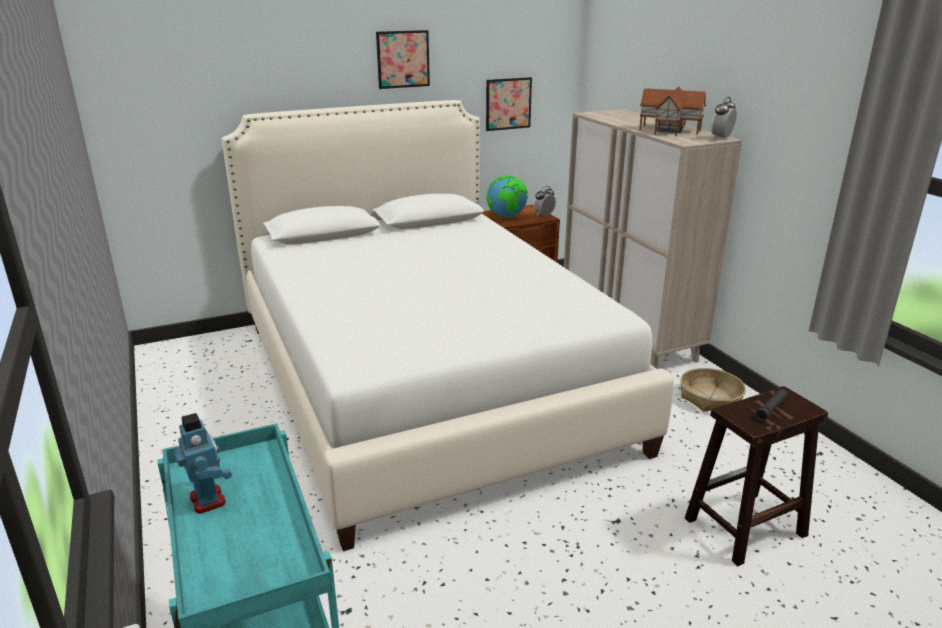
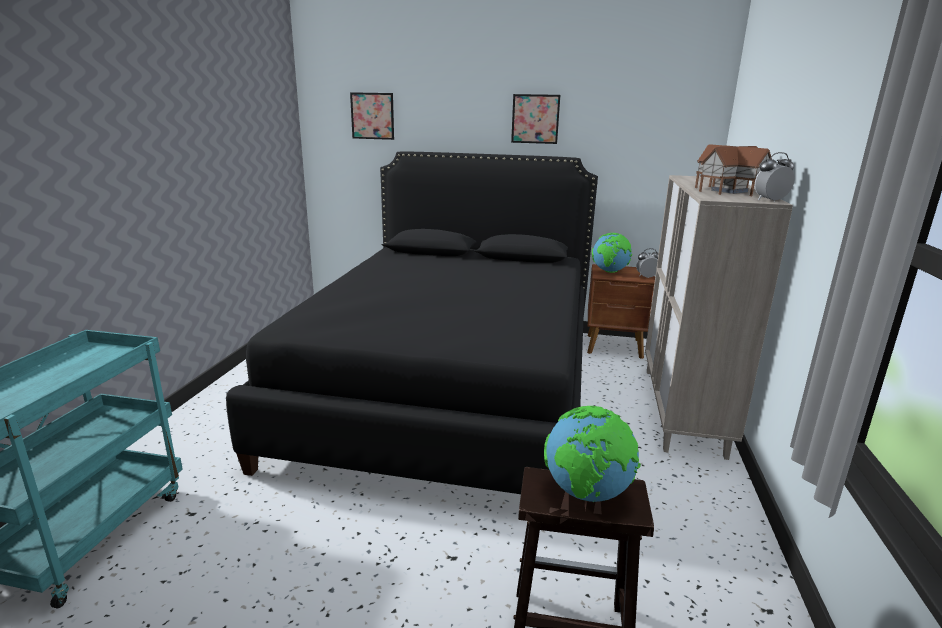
camera: 35 degrees right, 5 degrees down
(209, 500) = (60, 366): toy robot -> none
(426, 382) = (451, 388): white bed -> black bed
(508, 104) = (636, 168): picture -> picture (372, 116)
(710, 398) = (696, 497): basket -> none
(771, 409) = (587, 494): black flashlight -> globe

